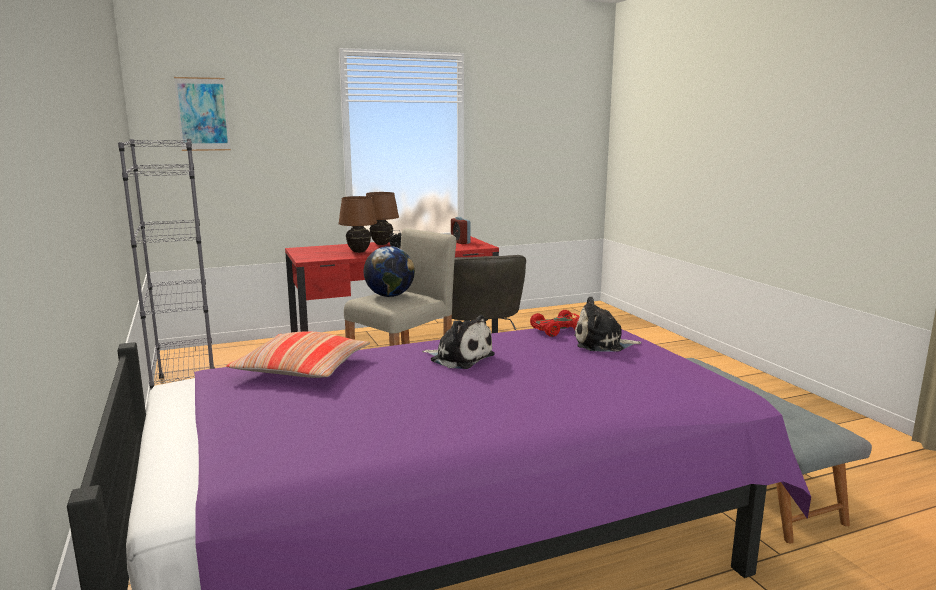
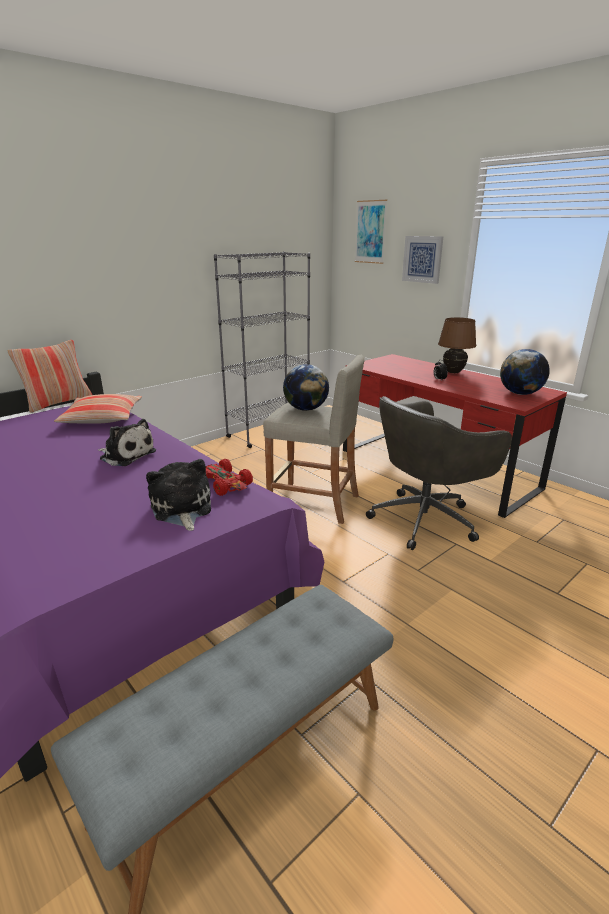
camera: 70 degrees right, 10 degrees up
(151, 403) = (58, 403): none -> pillow
(288, 142) = (422, 259): none -> picture
(359, 252) = (409, 372): brown table lamp -> none
(459, 358) = (126, 455): plush toy -> plush toy turned 75 degrees counterclockwise
(460, 242) = (520, 393): alarm clock -> globe

